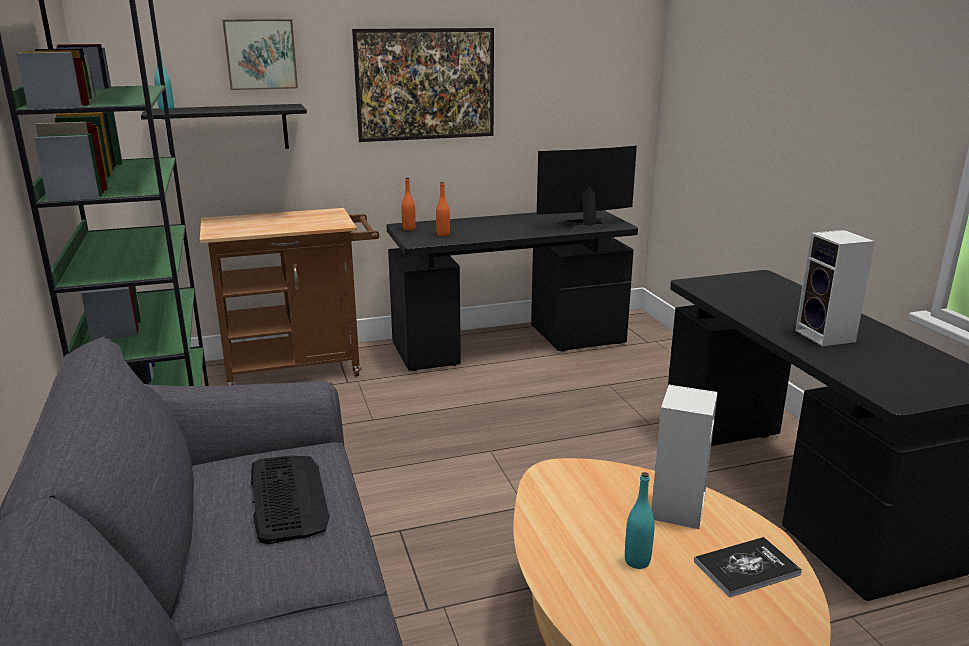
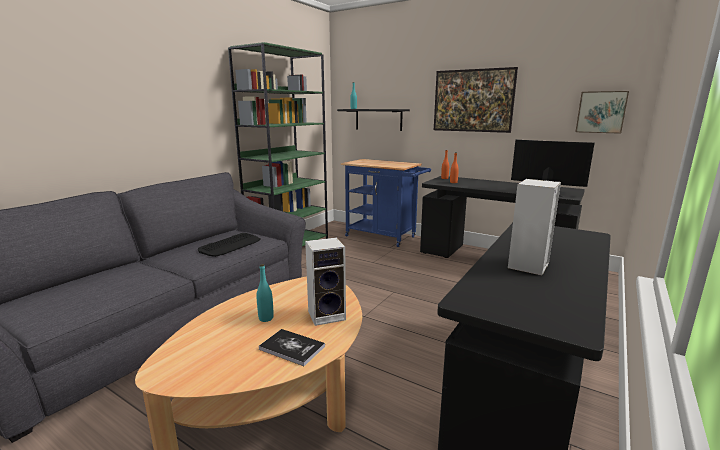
camera: 50 degrees right, 5 degrees down
(260, 54) = (395, 85): picture -> picture (601, 112)
(302, 367) = (384, 237): brown cart -> blue cart

